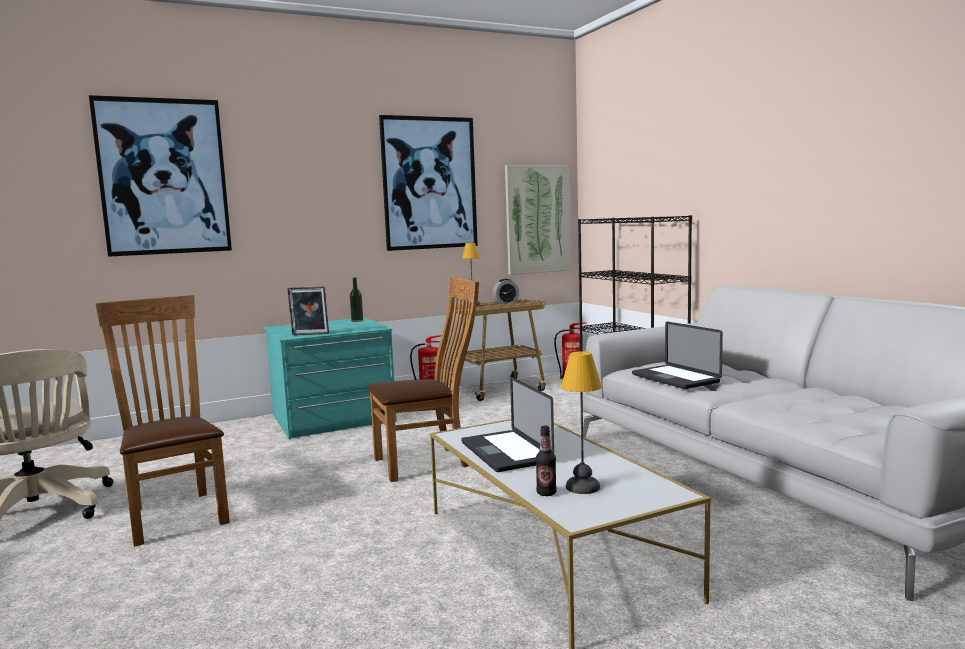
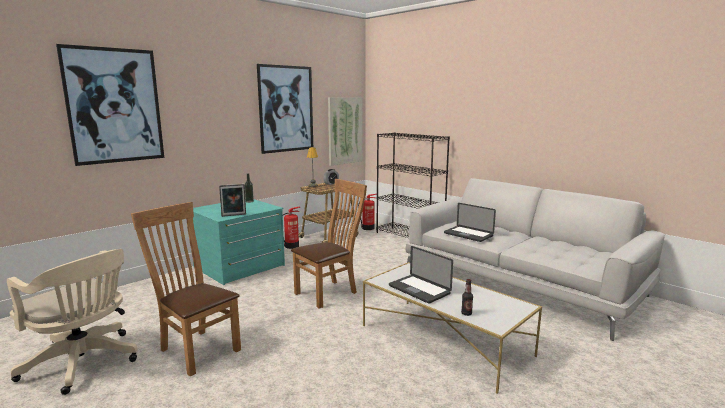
camera: 20 degrees left, 5 degrees up
(584, 487) = (480, 307): table lamp -> none

